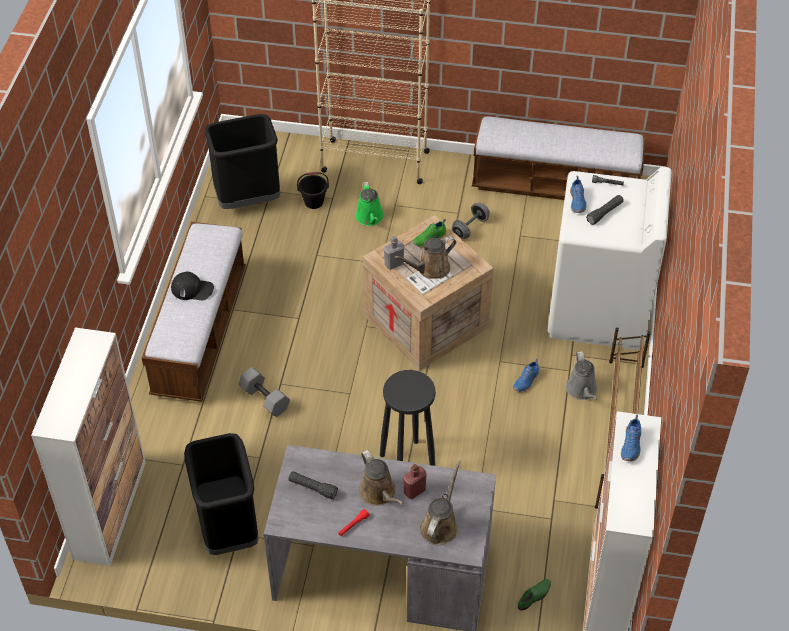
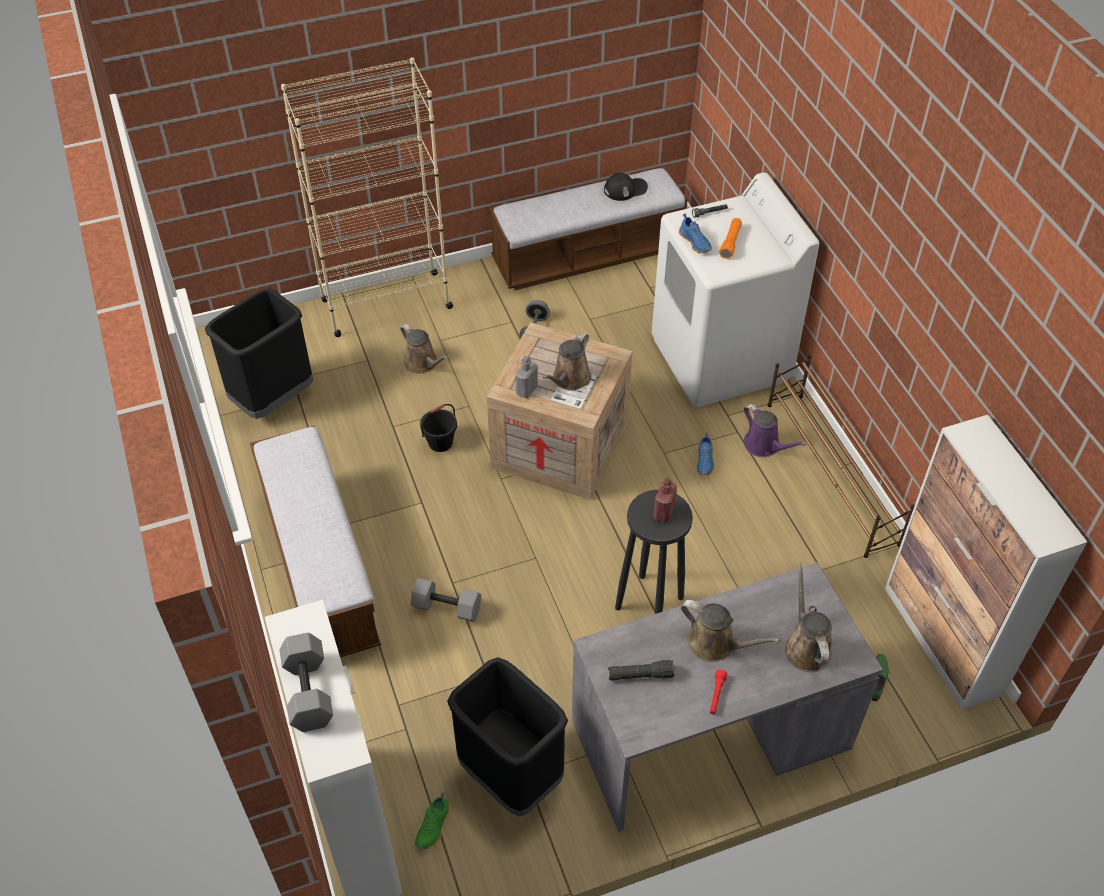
camera: 30 degrees left, 0 degrees up
(69, 384) = (310, 692): none -> grey dumbbell
(192, 289) = (309, 517): black cap -> black cap (625, 189)
(314, 202) = (349, 371): black bucket -> black bucket (440, 442)
(370, 218) = (423, 363): green watering can -> brown watering can
(414, 491) = (750, 622): red bottle -> red bottle (663, 513)
(430, 239) = (545, 349): green shoe -> green shoe (434, 827)
(582, 390) = (764, 446): grey watering can -> purple watering can
(604, 213) = (730, 243): black flashlight -> orange flashlight
(631, 445) = (986, 456): blue shoe -> none

